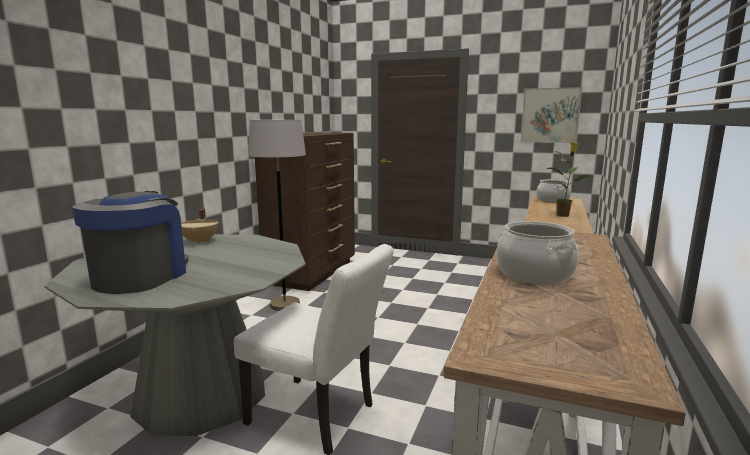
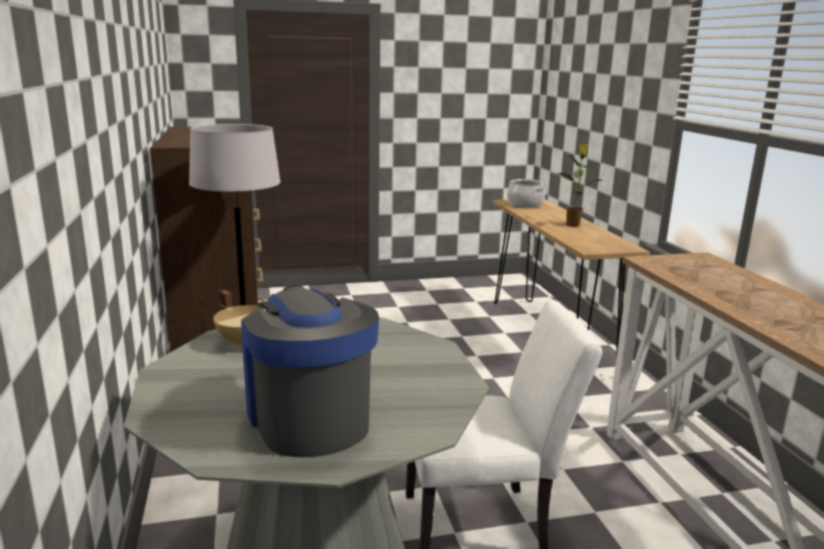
camera: 35 degrees left, 5 degrees up
(534, 274) = (762, 309): cooking pot -> none
(550, 115) = (481, 96): picture -> none

